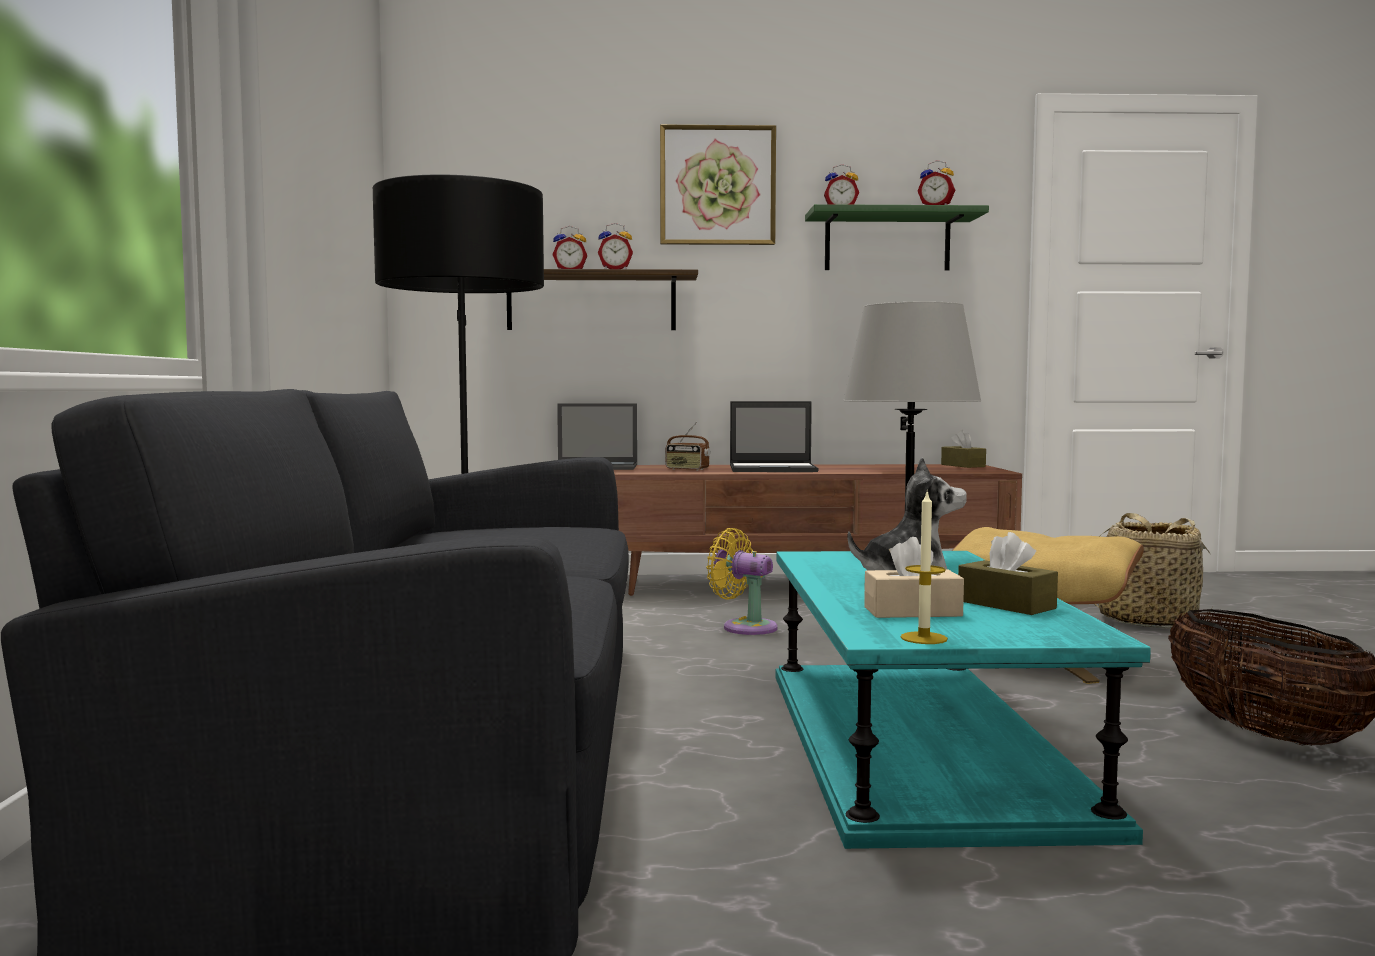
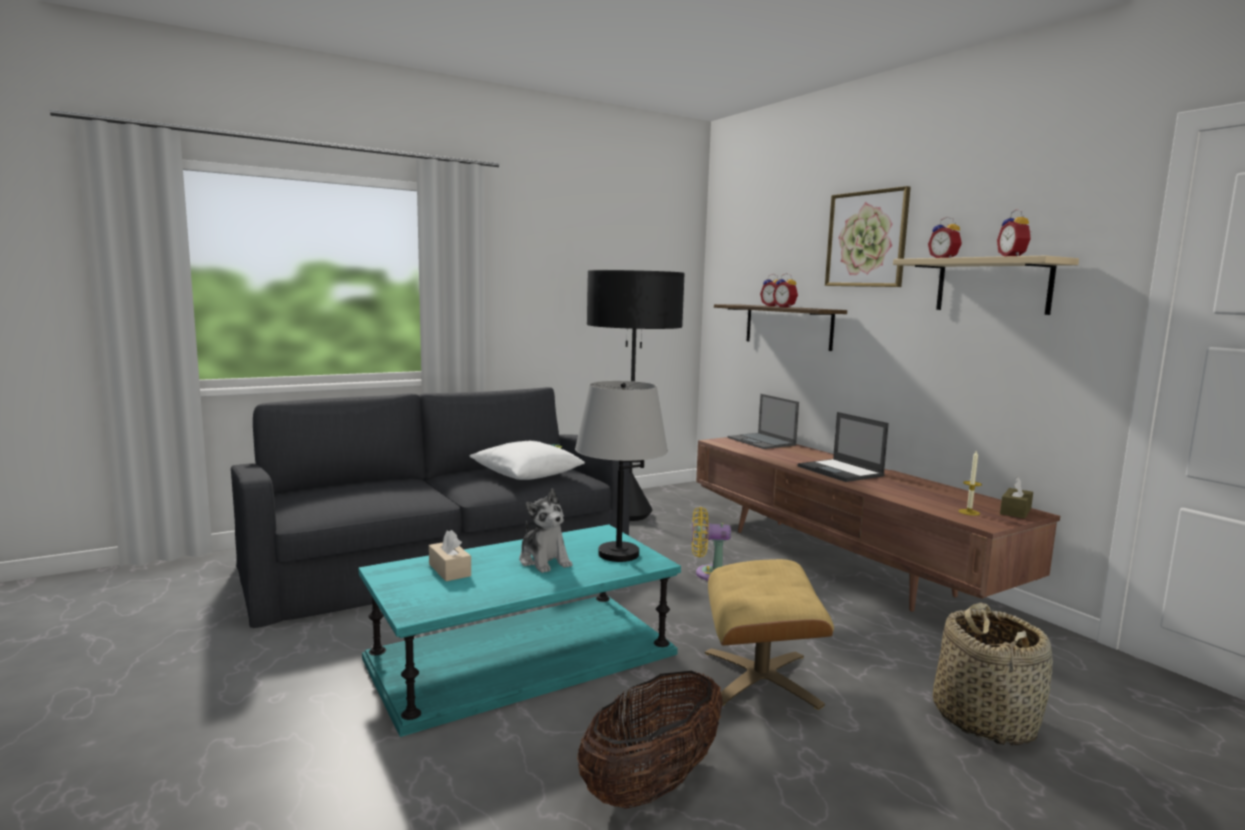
camera: 60 degrees right, 5 degrees up
(520, 534) = (526, 475): none -> white pillow
(687, 469) = (790, 457): radio -> none
(744, 627) = (709, 574): yellow fan -> yellow fan turned 90 degrees counterclockwise
(887, 242) = (992, 286): green shelf -> beige shelf
(923, 638) = (386, 578): candle -> candle (969, 512)
(1006, 604) = (487, 588): brown tissue box -> none

